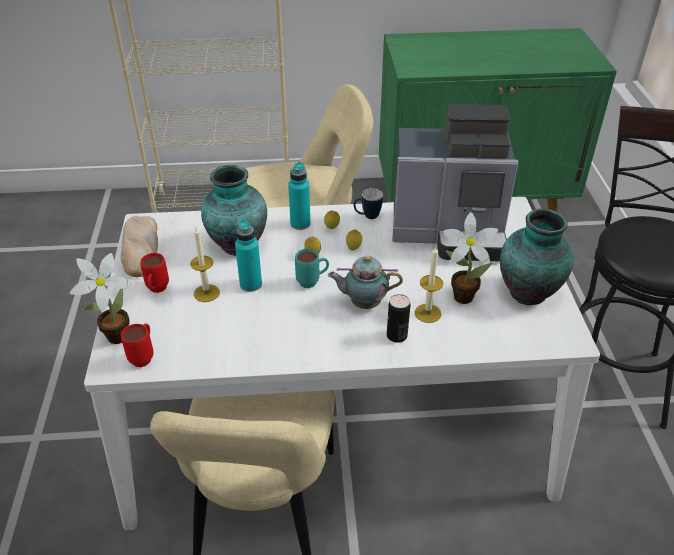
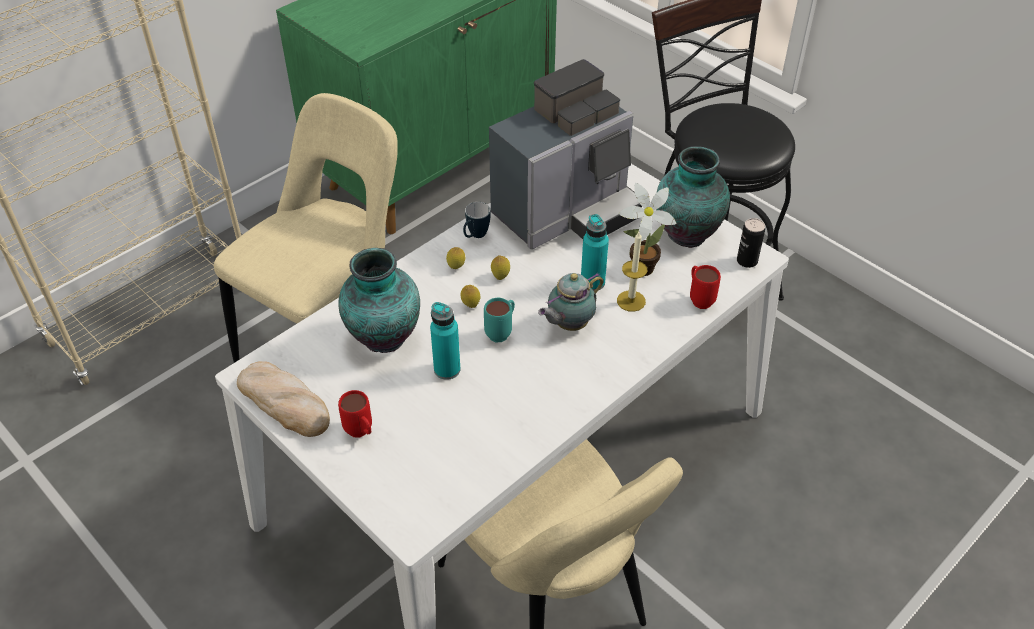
camera: 40 degrees left, 5 degrees up
(114, 338) = (379, 505): potted plant -> none
(144, 356) = (433, 501): red mug -> red mug (699, 298)
(206, 293) = (415, 404): candle -> none
(300, 223) = (419, 280): turquoise bottle -> turquoise bottle (592, 282)
(397, 335) = (629, 337): can -> can (747, 261)

